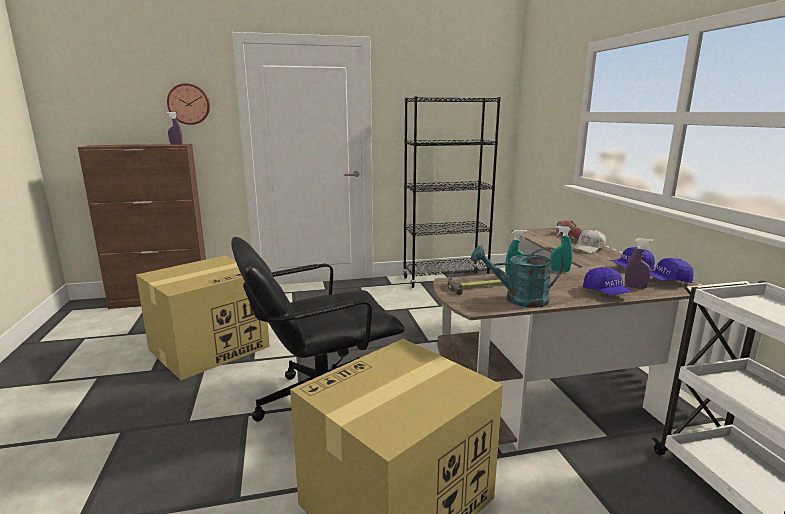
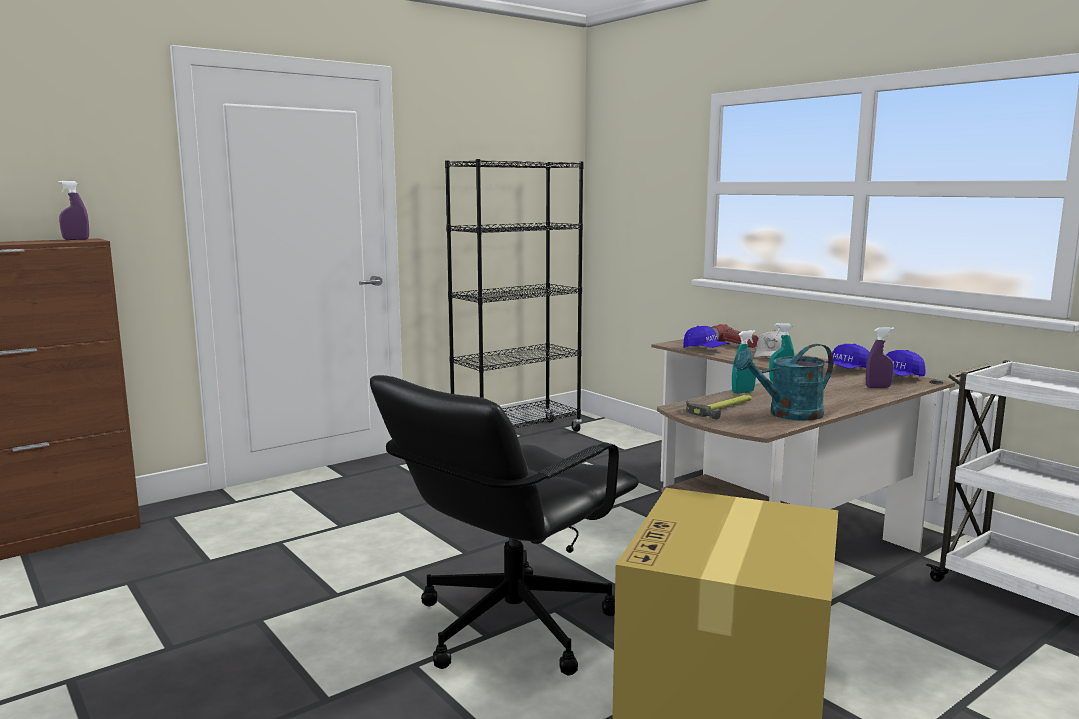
camera: 25 degrees left, 5 degrees down
(189, 104) = (90, 167): wall clock -> none
(210, 347) = (239, 592): cardboard box -> none
(606, 293) = (861, 396): blue cap -> blue cap (705, 349)

